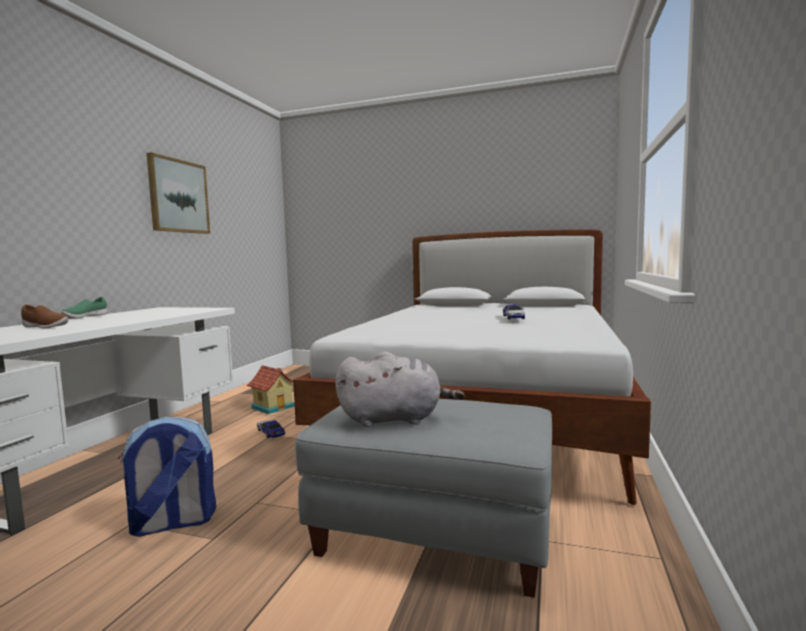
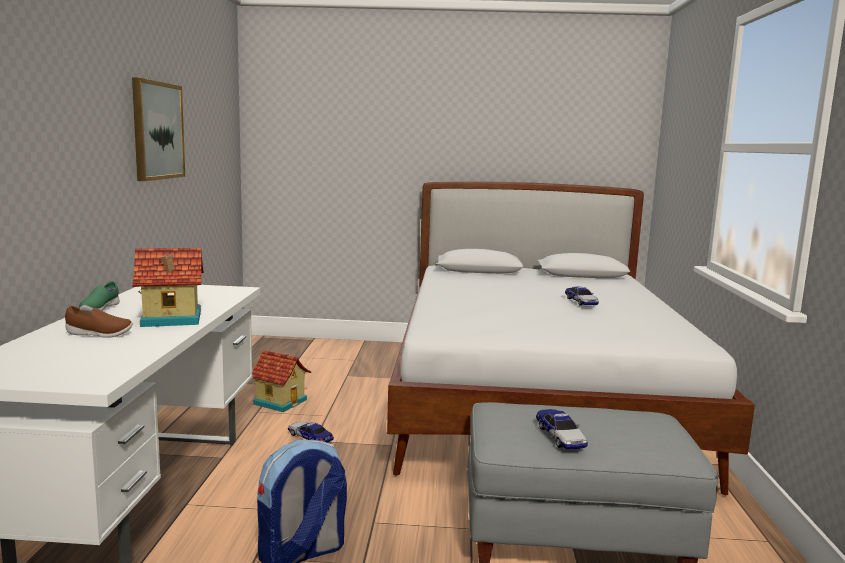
camera: 15 degrees left, 5 degrees up
(120, 320) = (172, 319): none -> toy house
(395, 419) = (560, 436): grey plush toy -> toy car

